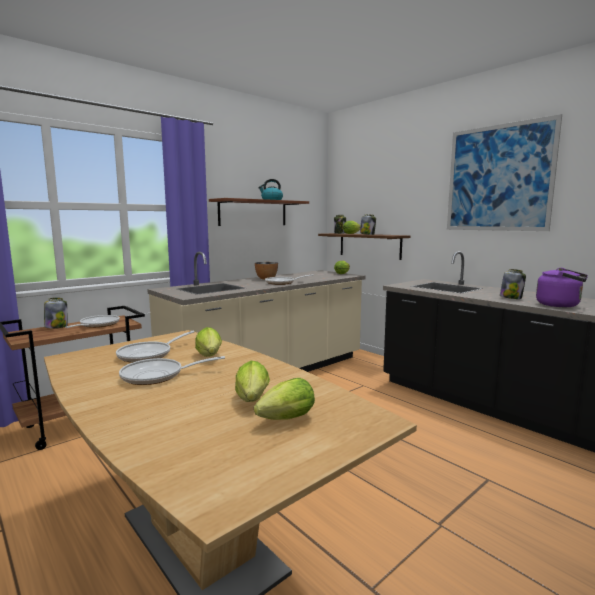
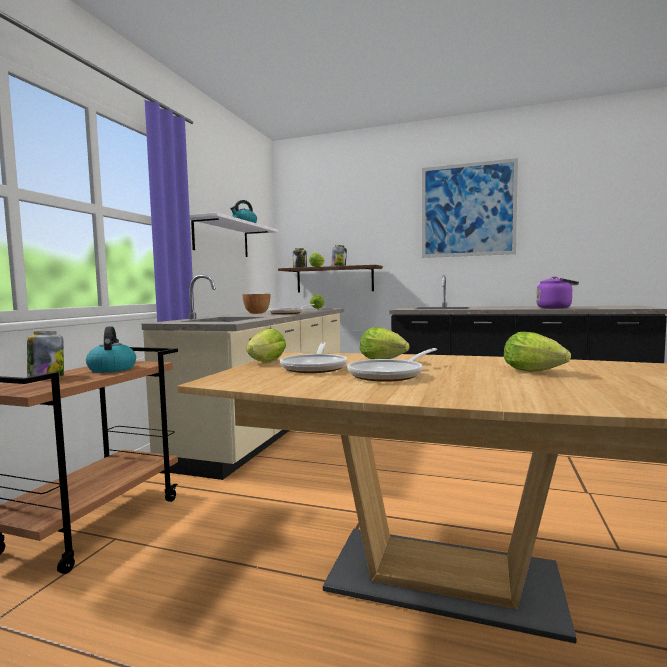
camera: 30 degrees left, 5 degrees down
(97, 325) = (112, 369): frying pan -> kettle
(253, 213) = (221, 239): brown shelf -> white shelf
(284, 420) = (602, 375): lettuce -> lettuce (265, 362)
(511, 297) = (511, 308): jar -> none

